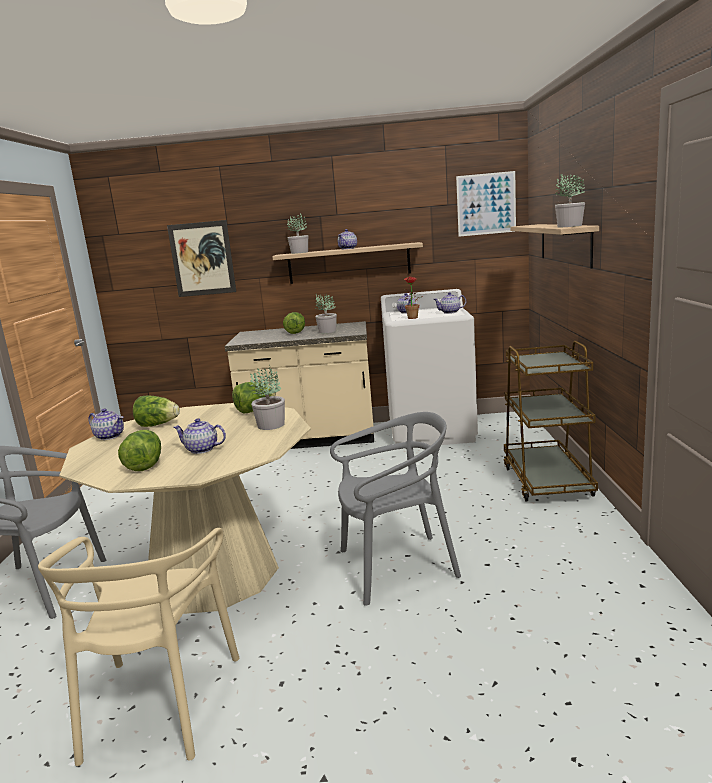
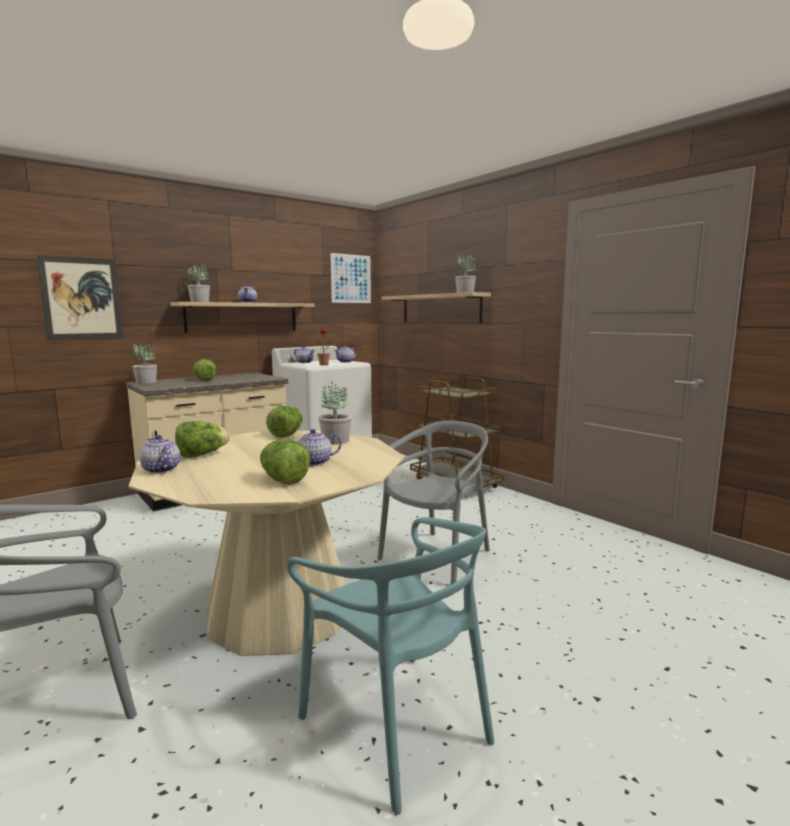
camera: 40 degrees left, 5 degrees down
(109, 436) = (161, 470): teapot -> teapot turned 120 degrees counterclockwise
(159, 704) = (397, 723): beige chair -> turquoise chair
(327, 331) = (239, 378): potted plant -> potted plant (146, 382)

